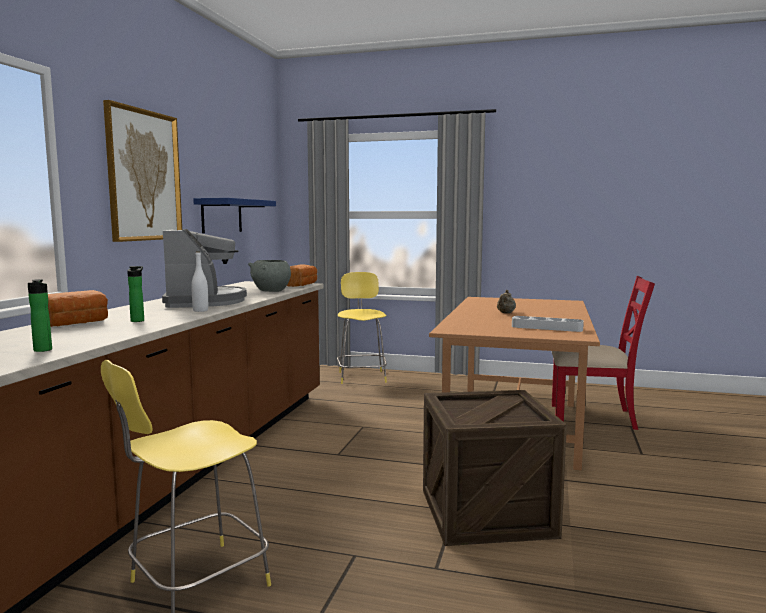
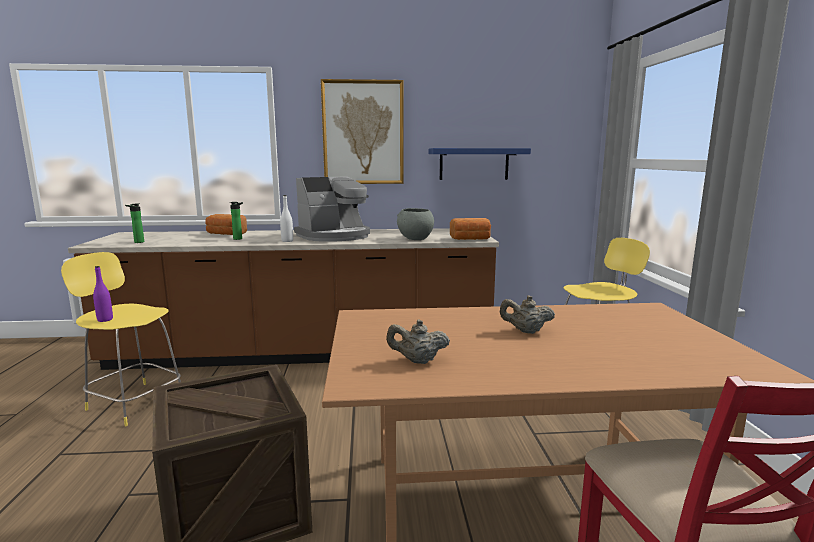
camera: 70 degrees right, 5 degrees up
(204, 450) = (105, 320): none -> purple bottle
(546, 328) = (417, 361): grey tray -> beige teapot

